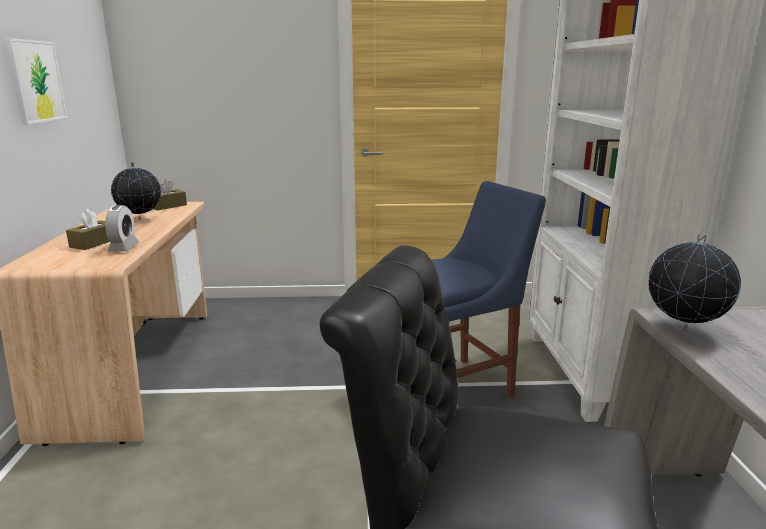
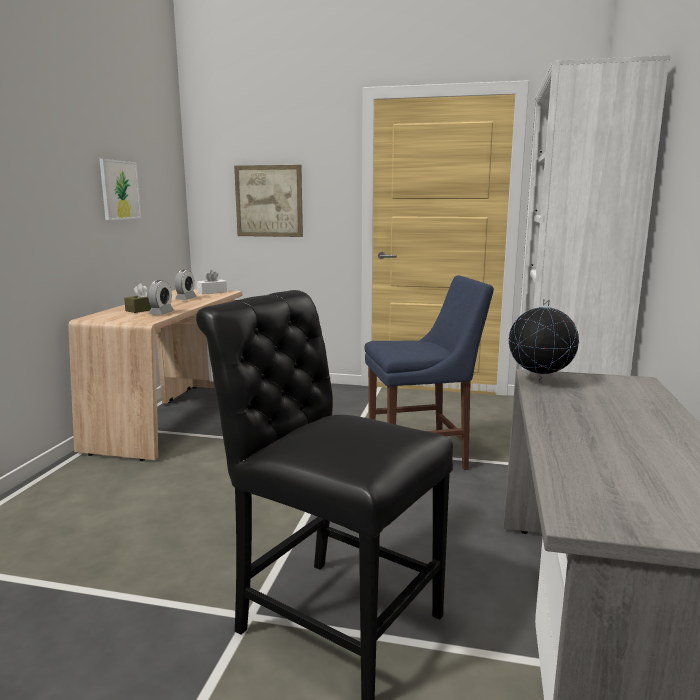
camera: 15 degrees right, 5 degrees down
(140, 219) = (186, 299): globe -> alarm clock
(168, 206) = (212, 292): brown tissue box -> white tissue box
(225, 90) = (269, 201): none -> picture

